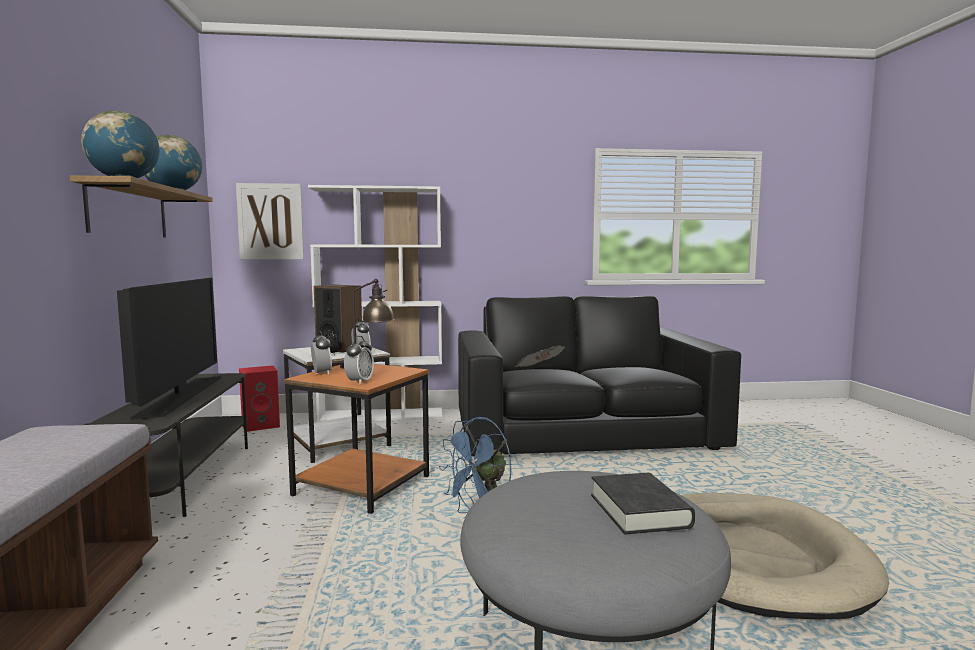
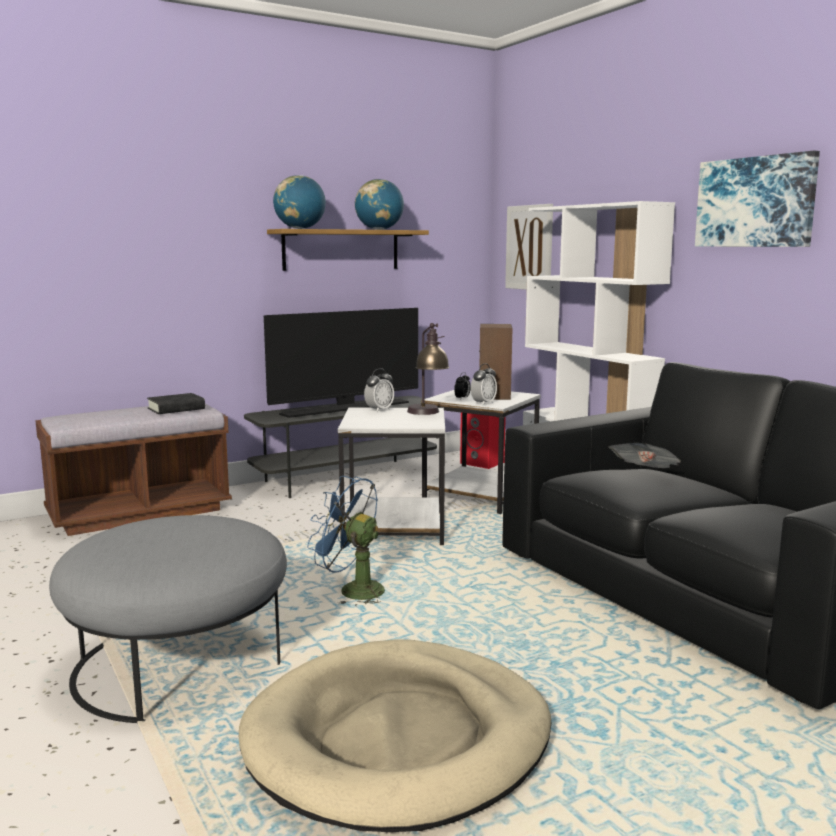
camera: 65 degrees right, 5 degrees up
(359, 382) = (361, 422): alarm clock -> none
(361, 485) = (395, 528): orange side table -> white side table
(501, 194) = (755, 202): none -> picture
(639, 511) = (162, 555): black book -> black book (176, 409)

